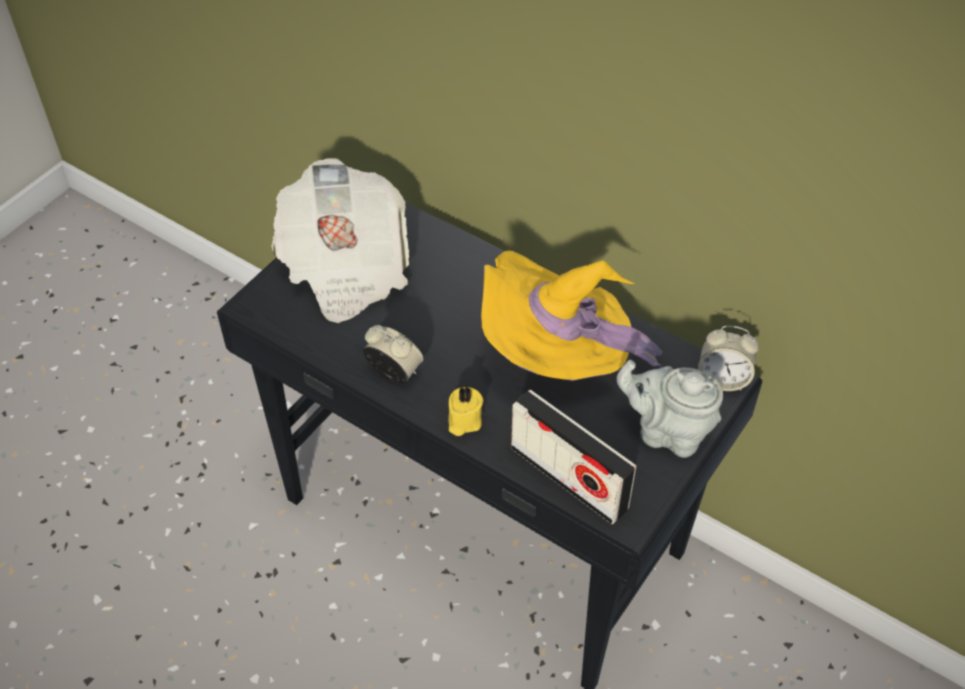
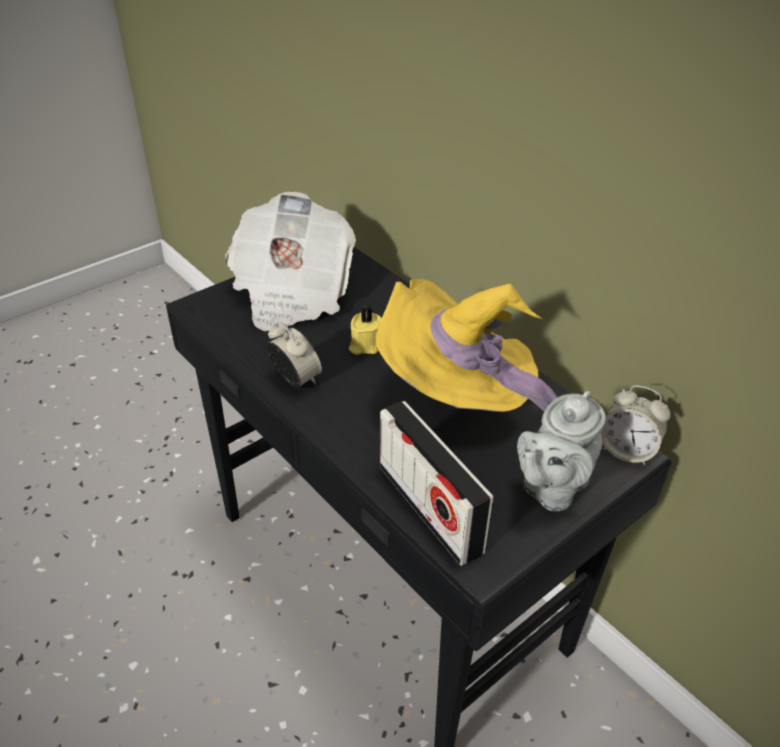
camera: 15 degrees right, 10 degrees down
(463, 421) = (343, 433): yellow candle -> yellow candle (364, 345)
(667, 432) = (551, 488): grey teapot -> grey teapot turned 90 degrees counterclockwise

